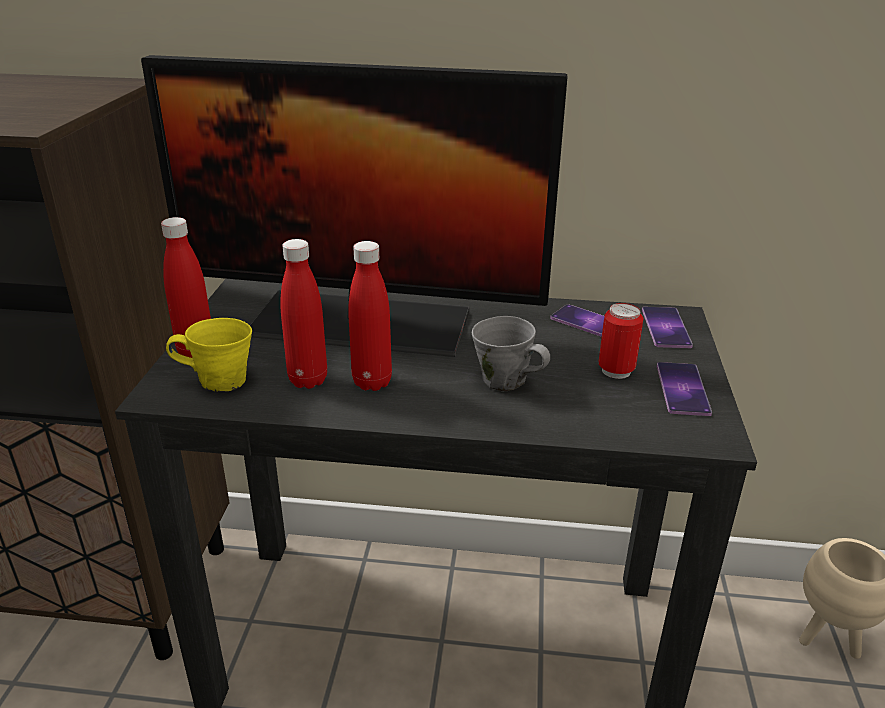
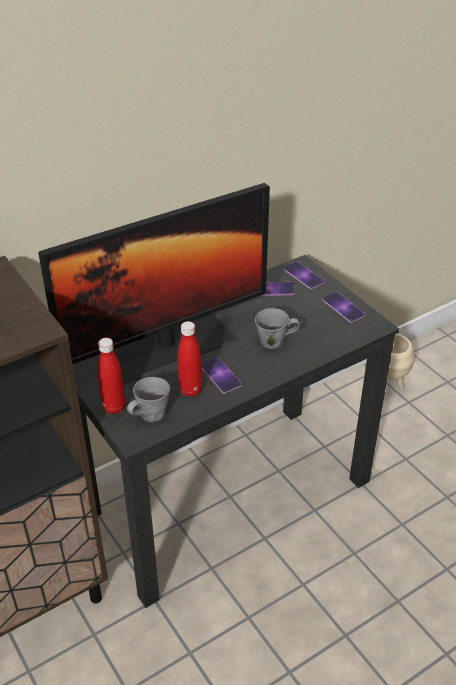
camera: 40 degrees left, 10 degrees up
(220, 381) = (151, 414): yellow mug -> grey mug
(372, 382) = (220, 375): red bottle -> phone
(616, 371) = (309, 312): can -> none

